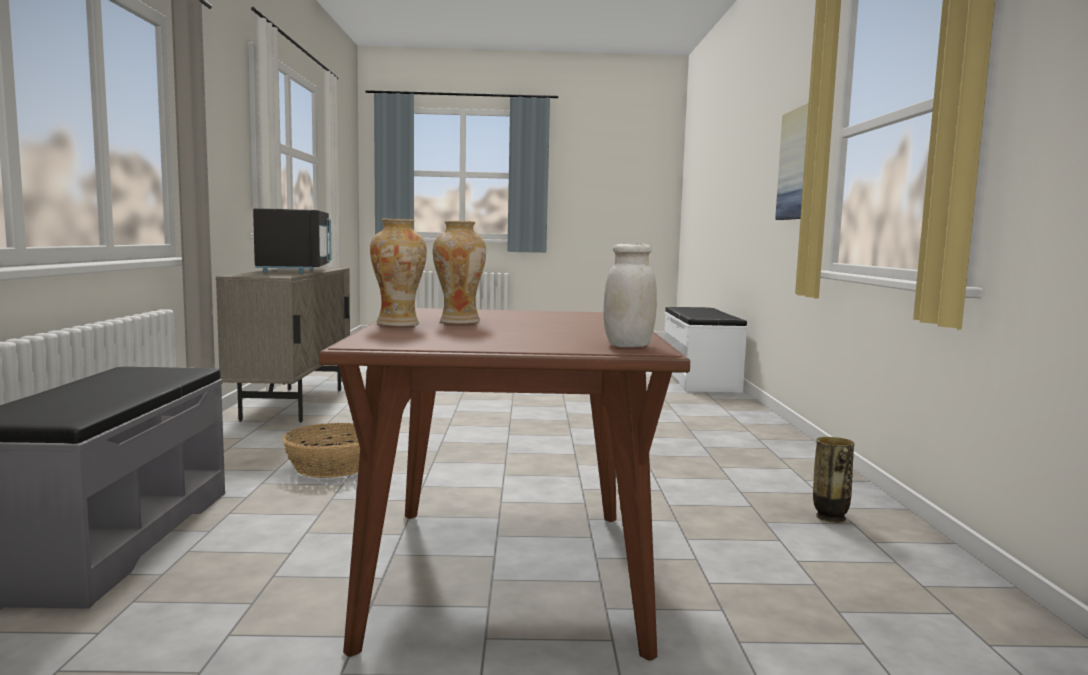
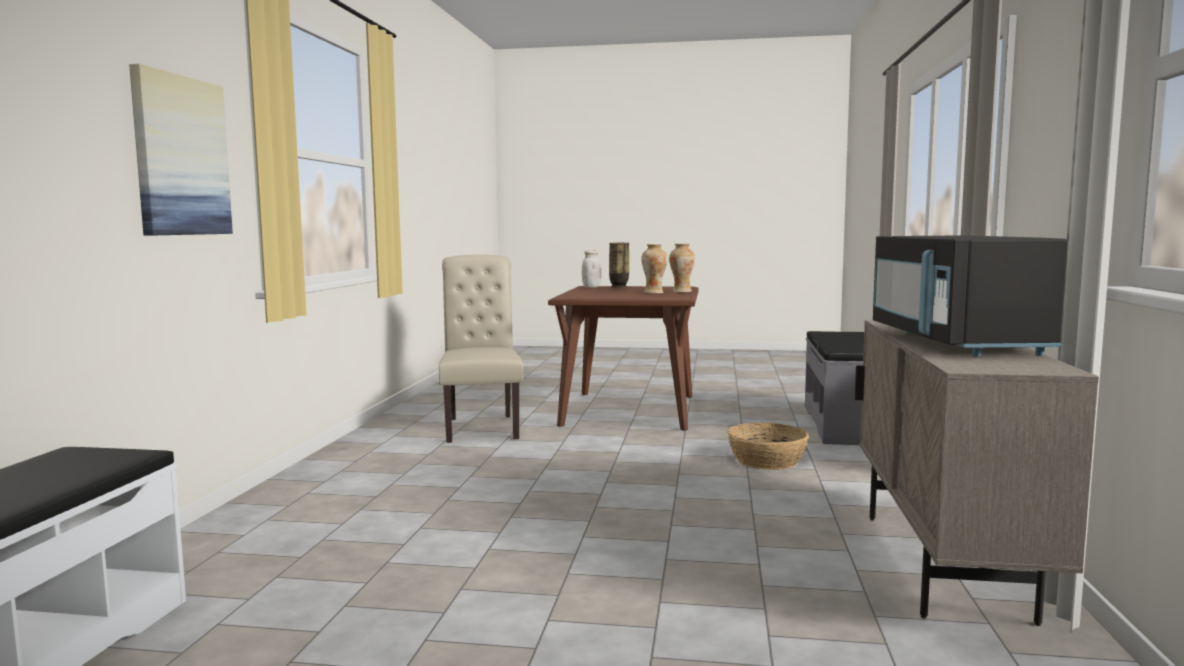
camera: 170 degrees left, 0 degrees up
(730, 514) = (481, 426): none -> beige chair
(830, 518) = (423, 423): vase -> vase (619, 287)

